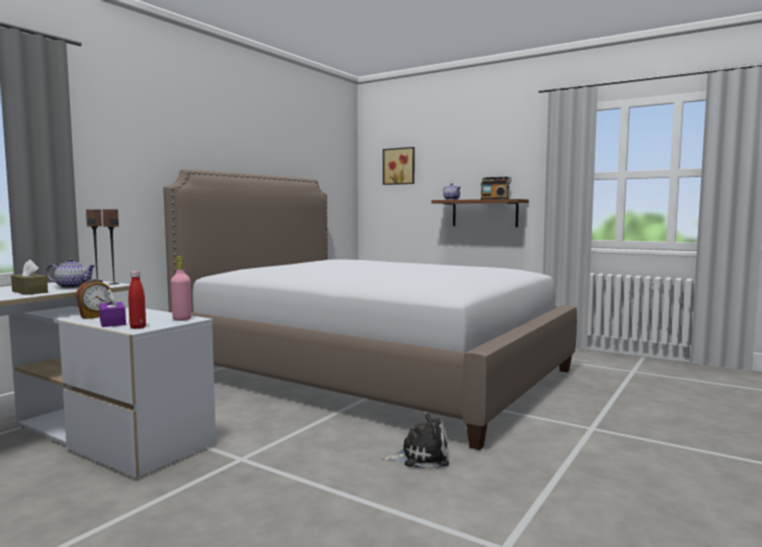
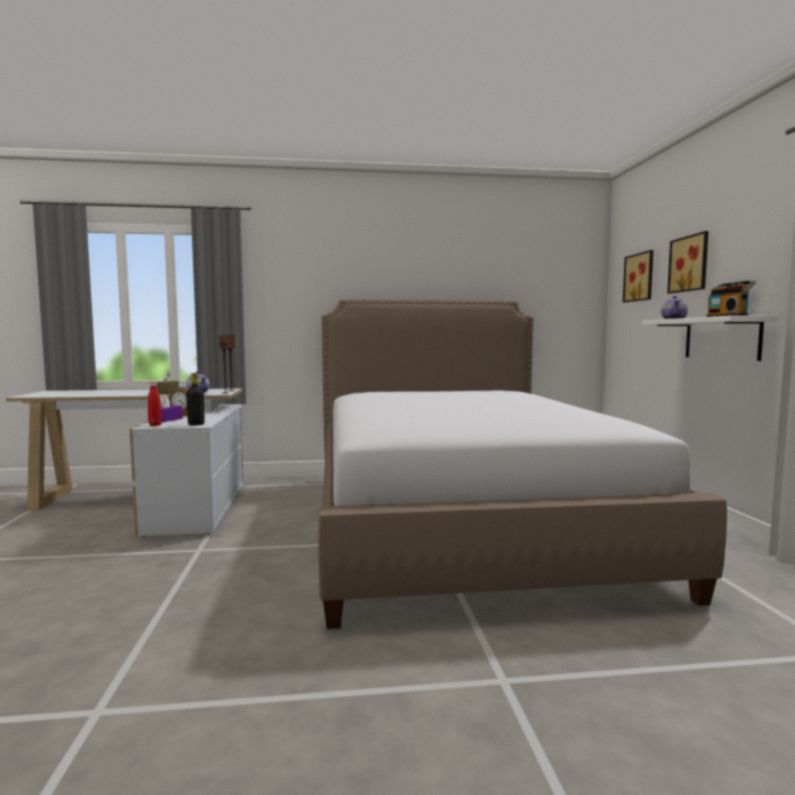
camera: 50 degrees right, 0 degrees up
(182, 319) = (196, 424): pink bottle -> black bottle
(421, 457) = (275, 608): plush toy -> none
(452, 161) = (690, 264): none -> picture
(484, 213) = (721, 338): brown shelf -> white shelf

